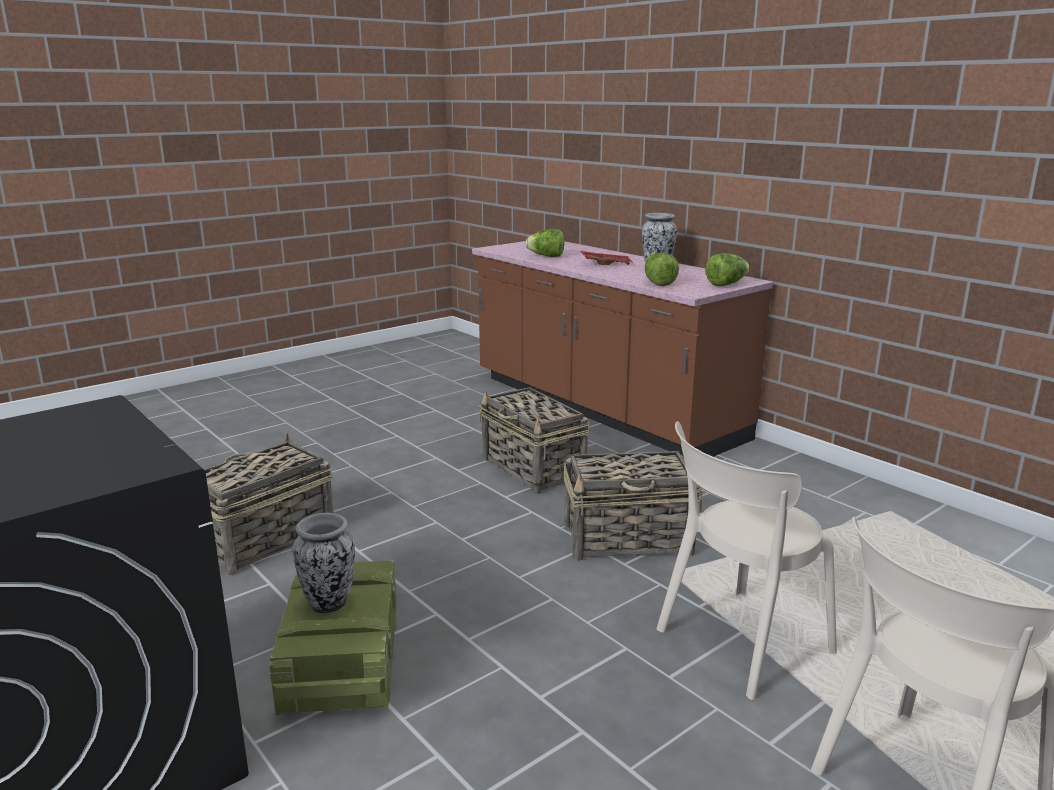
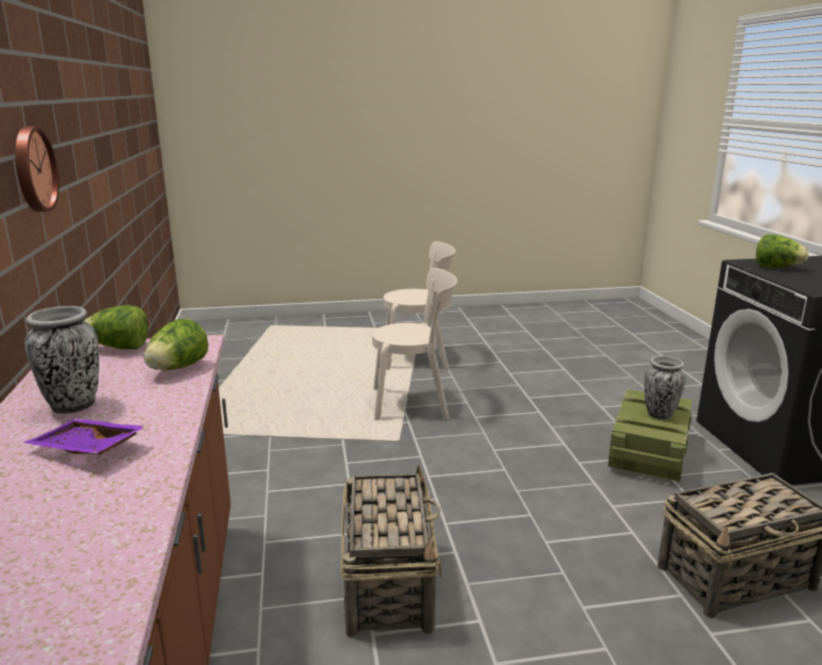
camera: 150 degrees left, 0 degrees up
(546, 256) = (91, 533): lettuce -> lettuce (776, 267)
(606, 264) = (85, 450): red tray -> purple tray
(629, 540) = (395, 471): basket -> none
(822, 157) = (32, 169): none -> wall clock

